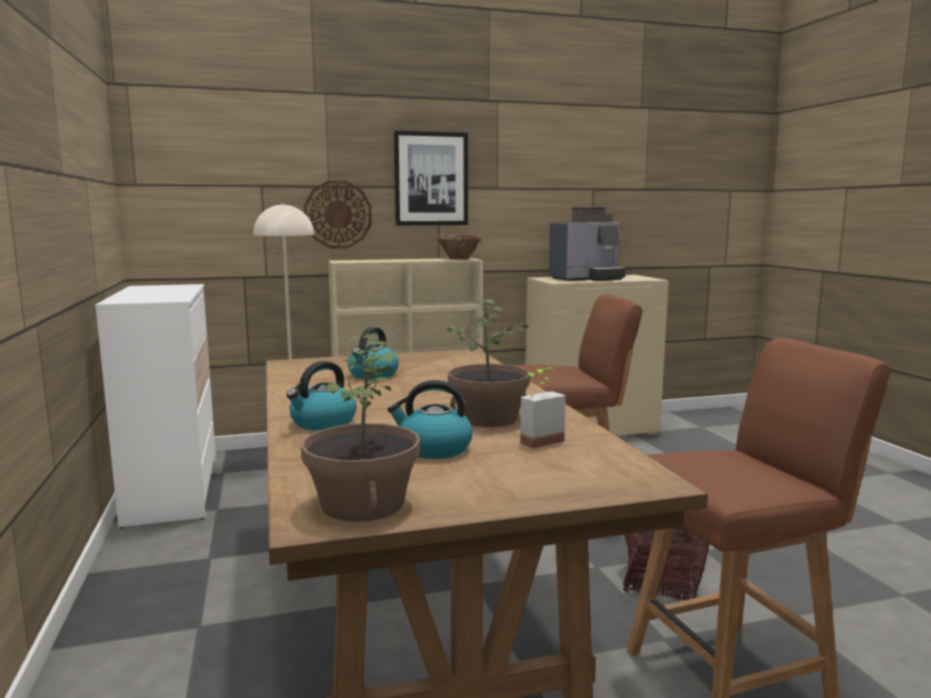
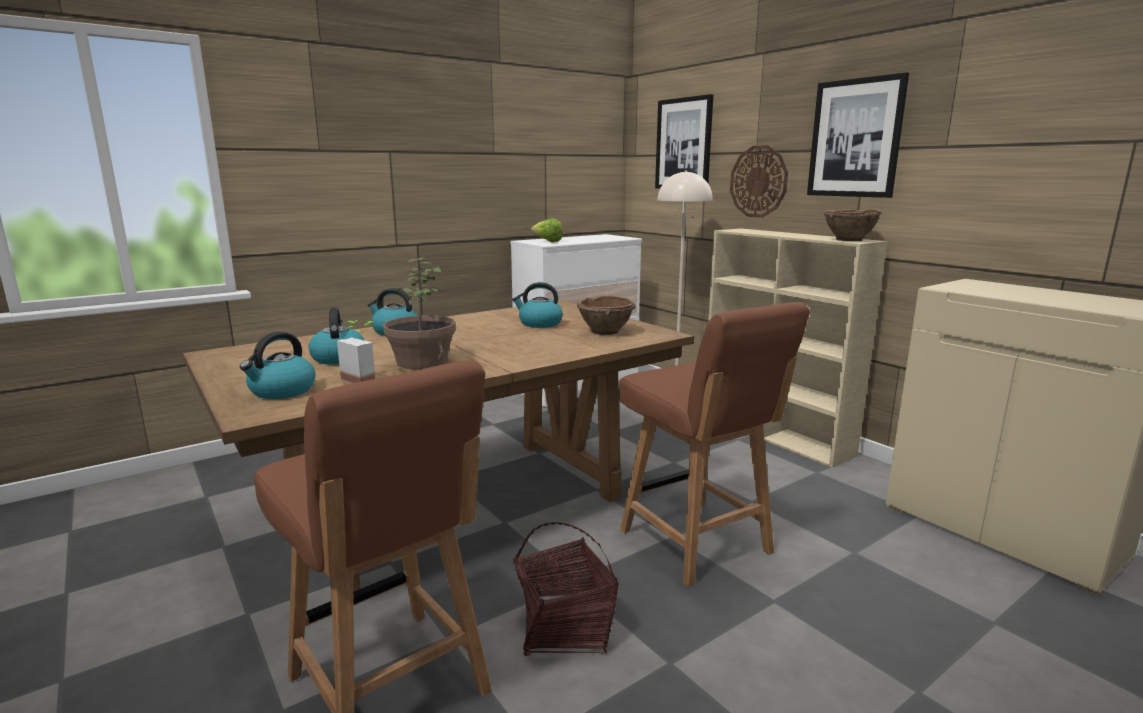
camera: 70 degrees right, 5 degrees up
(152, 298) = (547, 241): none -> lettuce
(227, 174) = (684, 144): none -> picture
(361, 504) = (235, 357): potted plant -> none
(439, 363) = (605, 332): none -> brown bowl
(567, 472) = (282, 391): none -> kettle
(587, 278) = (1034, 294): coffee machine -> none

